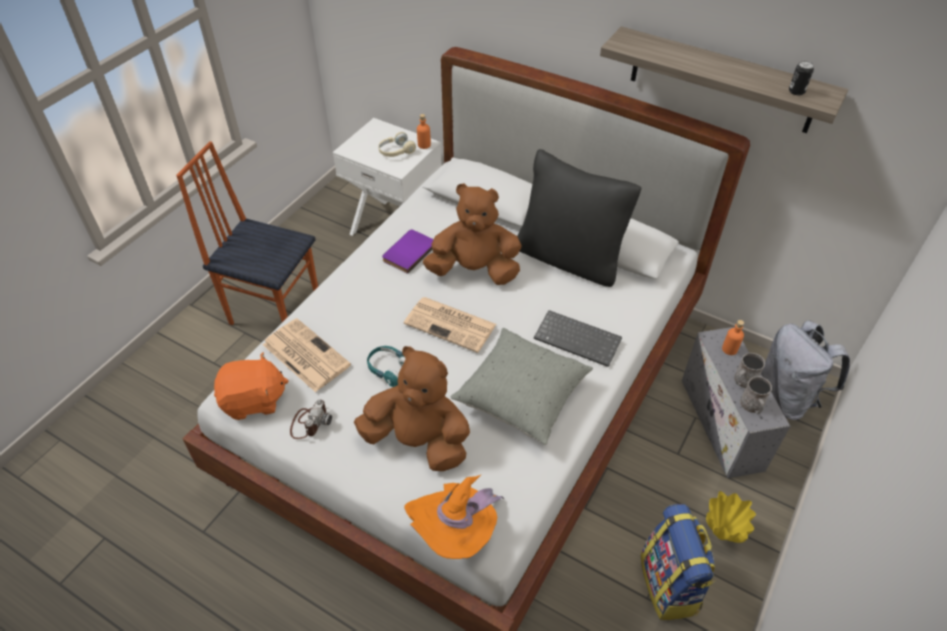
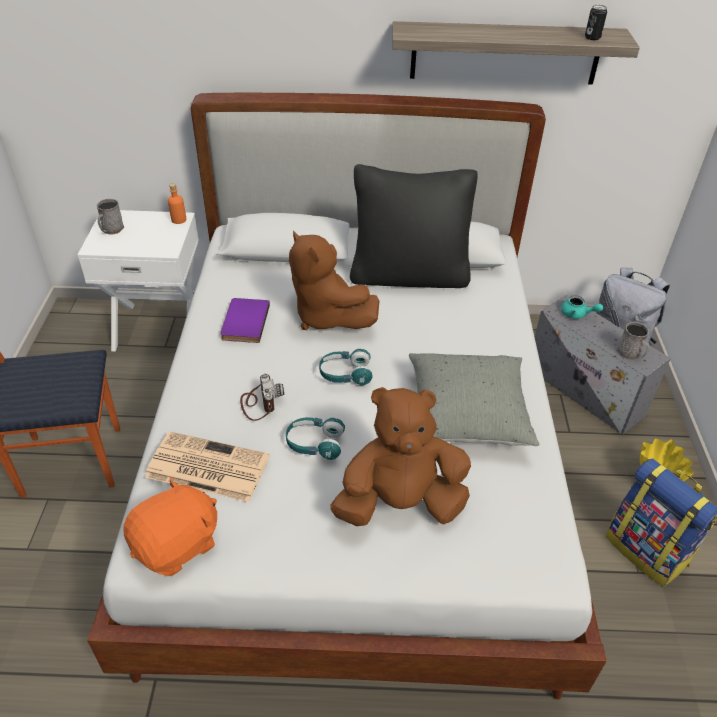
camera: 30 degrees left, 5 degrees down
(309, 422) = (265, 538): camera -> camera (260, 402)
(396, 151) = (152, 234): beige headphones -> none
(451, 324) = (345, 374): newspaper -> turquoise headphones
(456, 531) = (511, 576): orange hat -> none
(474, 270) = (327, 316): brown plush toy -> brown plush toy turned 105 degrees counterclockwise
(579, 339) = (476, 342): keyboard -> none
(729, 349) = (577, 314): orange bottle -> turquoise teapot
(743, 381) = (608, 336): grey mug -> grey mug (111, 230)

